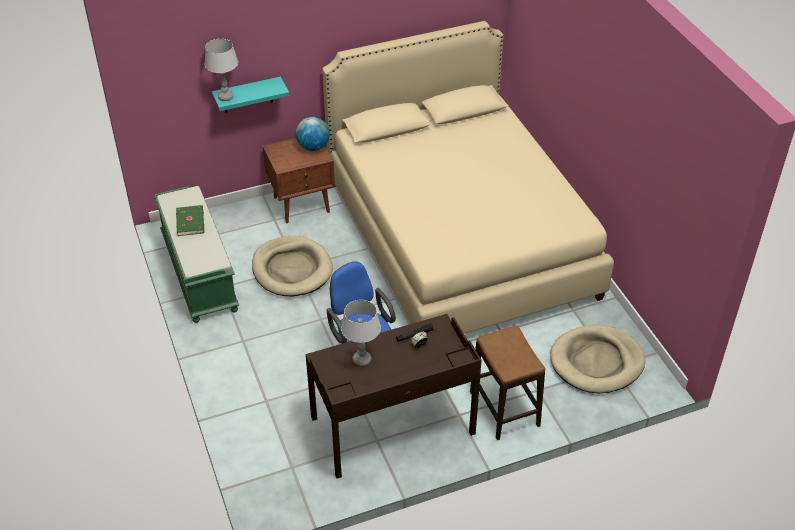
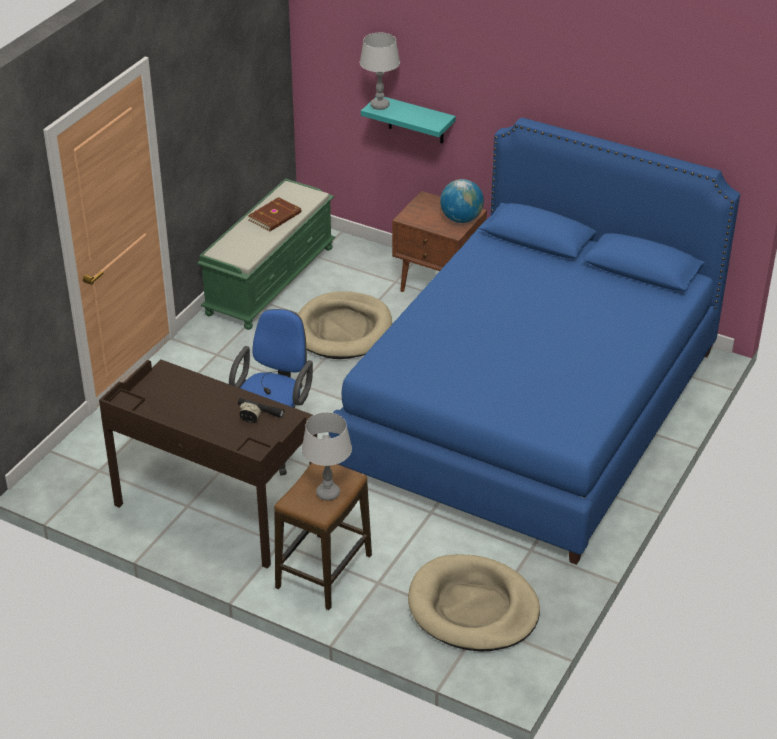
camera: 50 degrees right, 5 degrees down
(191, 222) = (275, 217): green book -> brown book
(362, 360) = (190, 395): grey table lamp -> grey table lamp (328, 493)
(459, 238) = (531, 411): beige bed -> blue bed

